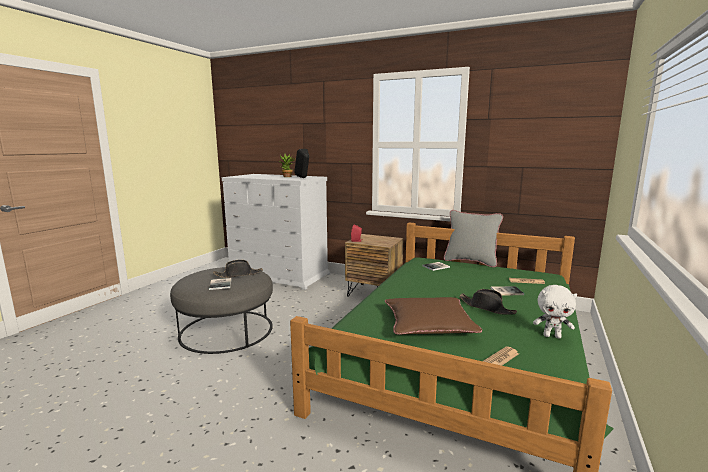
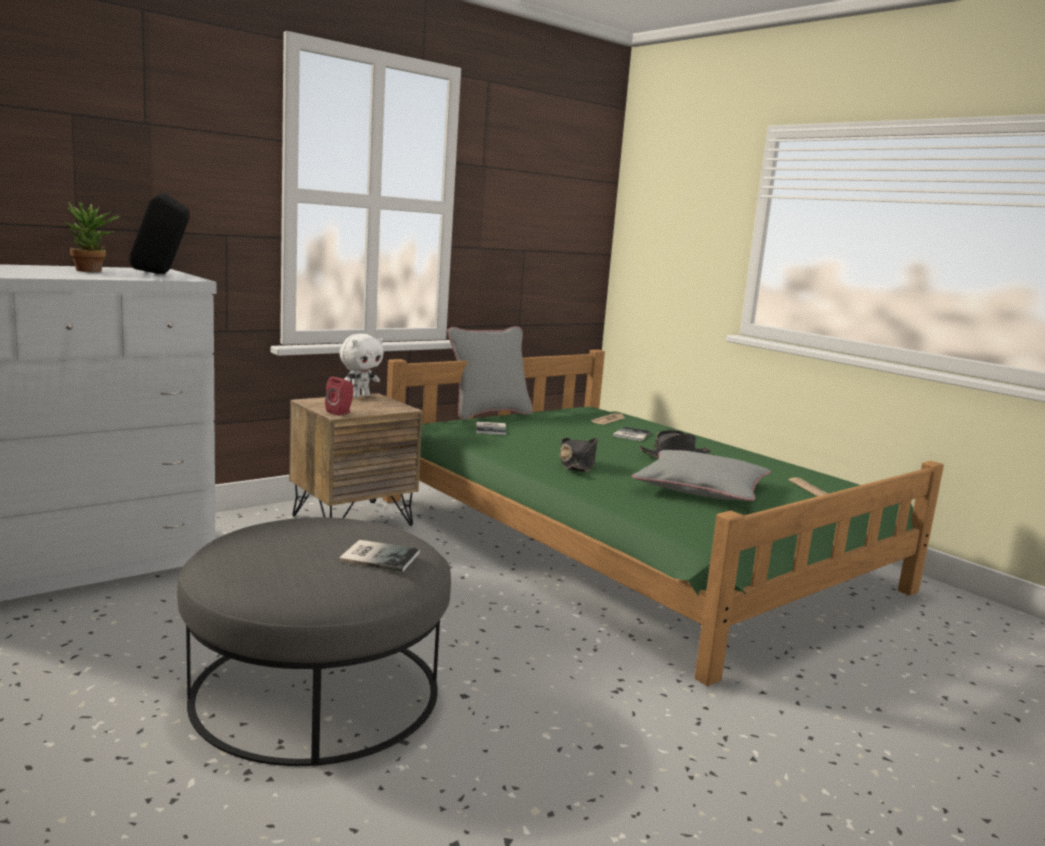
camera: 65 degrees left, 0 degrees up
(238, 274) = (333, 533): black hat -> black hat (577, 464)
(429, 323) = (701, 488): brown pillow -> grey pillow
(552, 336) = (768, 460): white plush toy -> white plush toy (360, 396)

